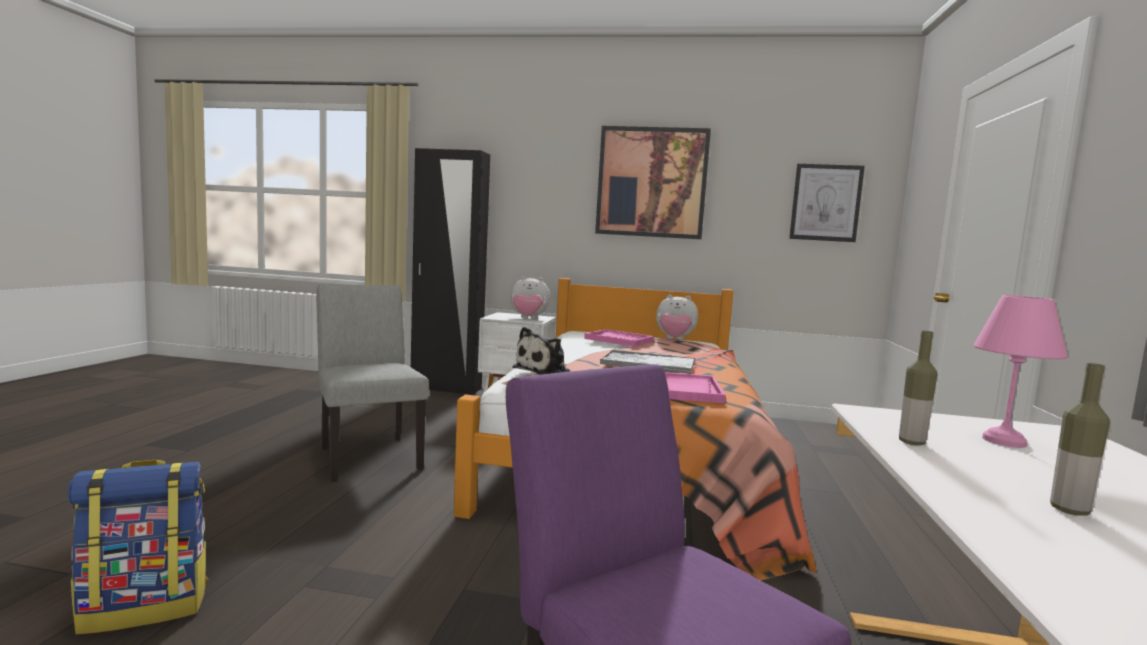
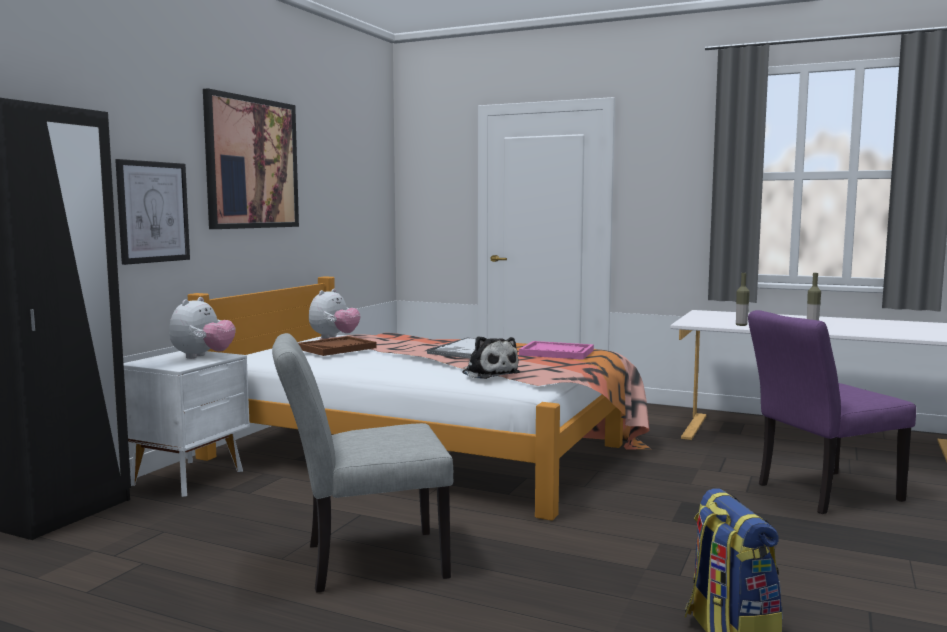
camera: 75 degrees left, 0 degrees up
(619, 340) = (336, 348): pink tray -> brown tray
(825, 203) = (362, 184): picture -> picture (153, 212)
(1003, 441) = (727, 318): pink table lamp -> none

